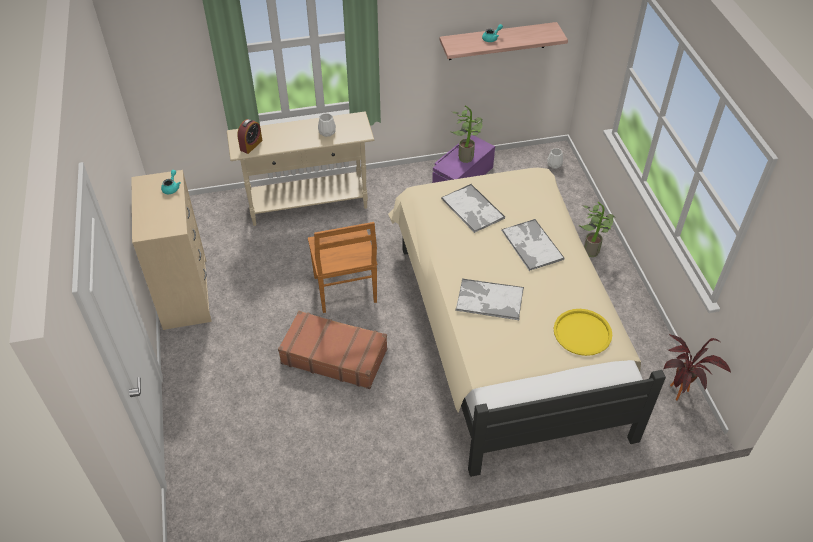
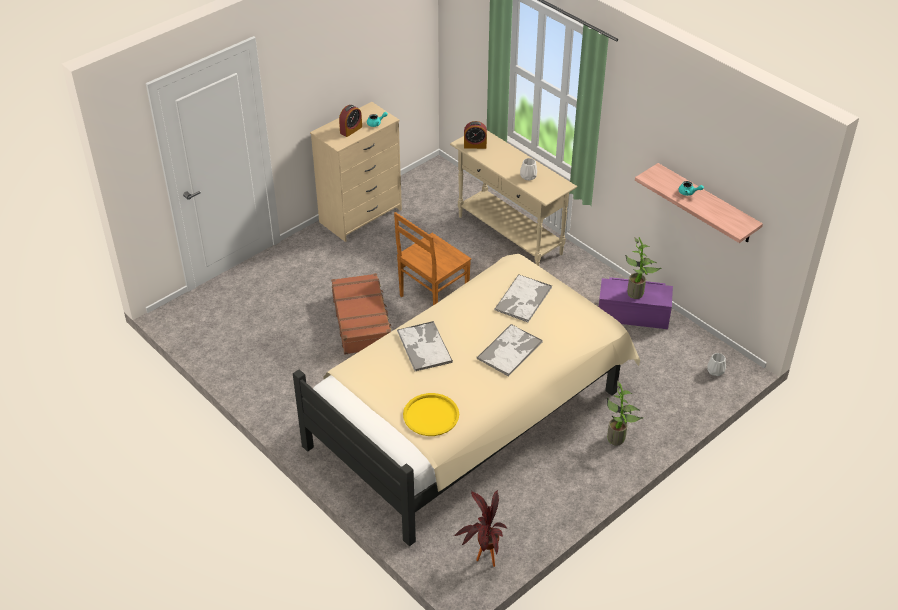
camera: 60 degrees right, 5 degrees down
(163, 210) = (351, 130): none -> alarm clock

